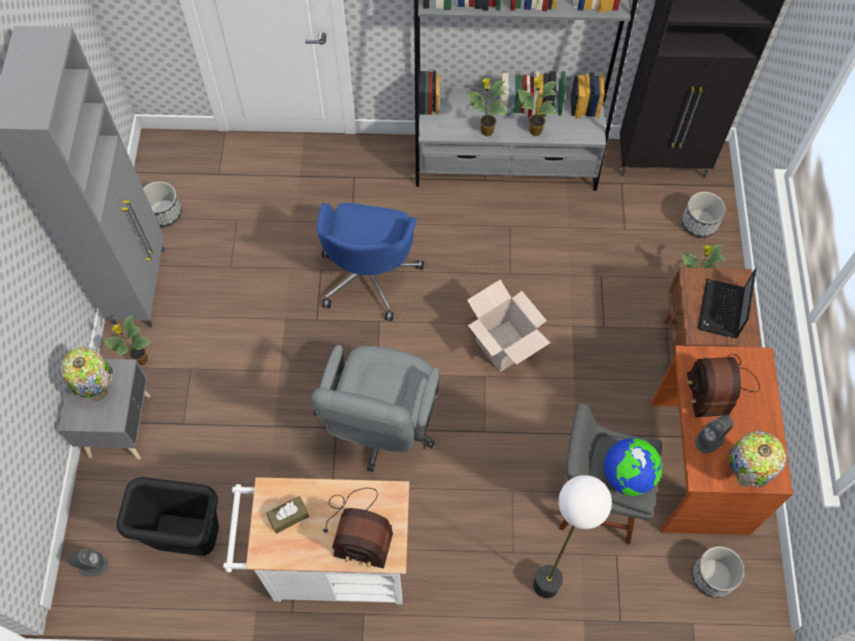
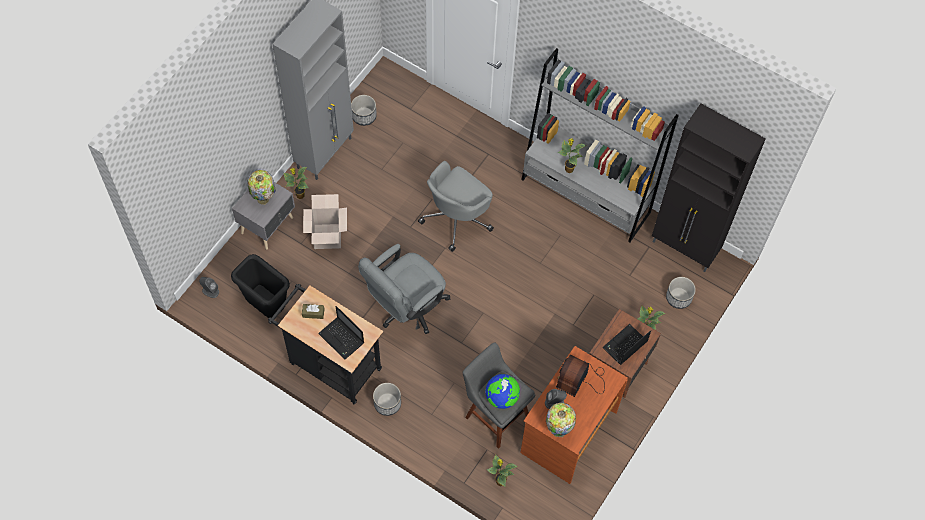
camera: 30 degrees right, 0 degrees up
(331, 566) = (331, 364): white cart -> black cart
(358, 529) = (342, 339): radio -> laptop
(369, 275) = (457, 218): blue office chair -> grey office chair
(503, 346) = (506, 302): cardboard box -> cardboard box (327, 236)
(534, 131) = (597, 184): potted plant -> potted plant (500, 481)
(546, 585) = (437, 441): floor lamp -> none
(713, 577) = (532, 492): planter -> planter (387, 404)

